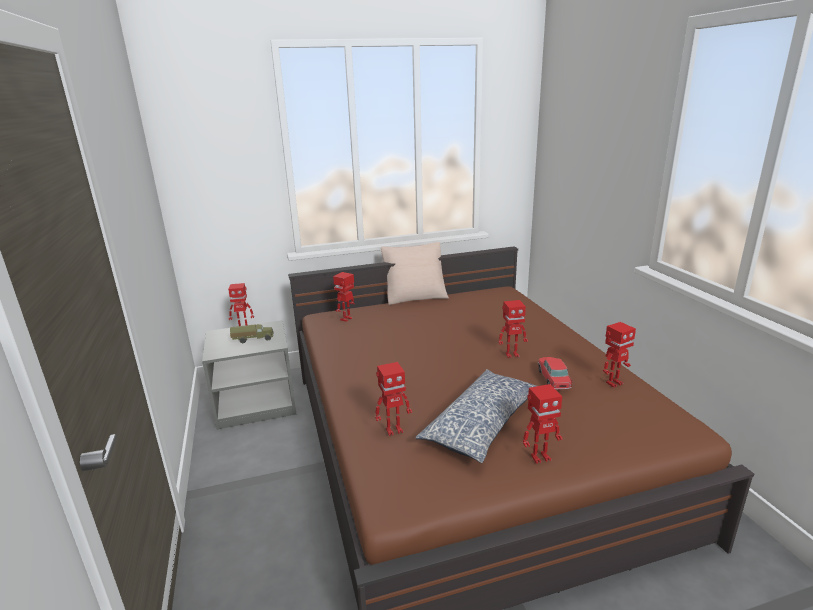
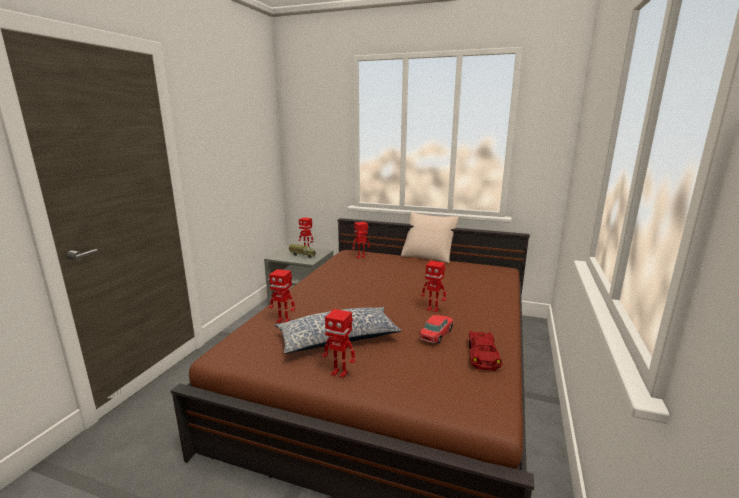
camera: 35 degrees right, 5 degrees down
(613, 383) = (482, 355): toy robot -> red toy car

